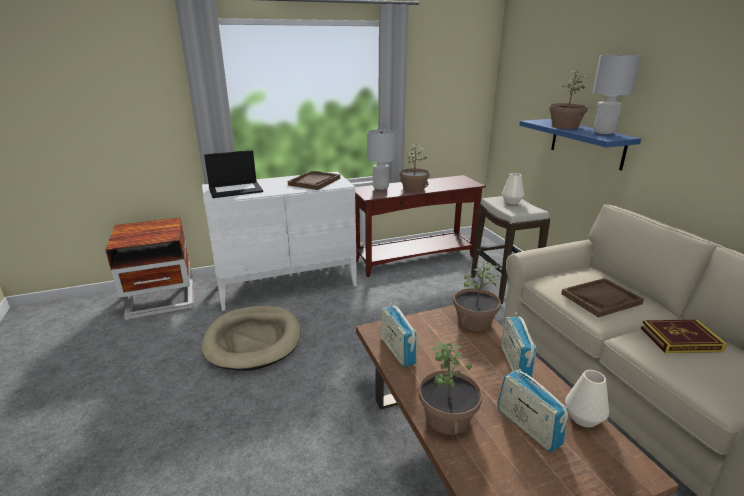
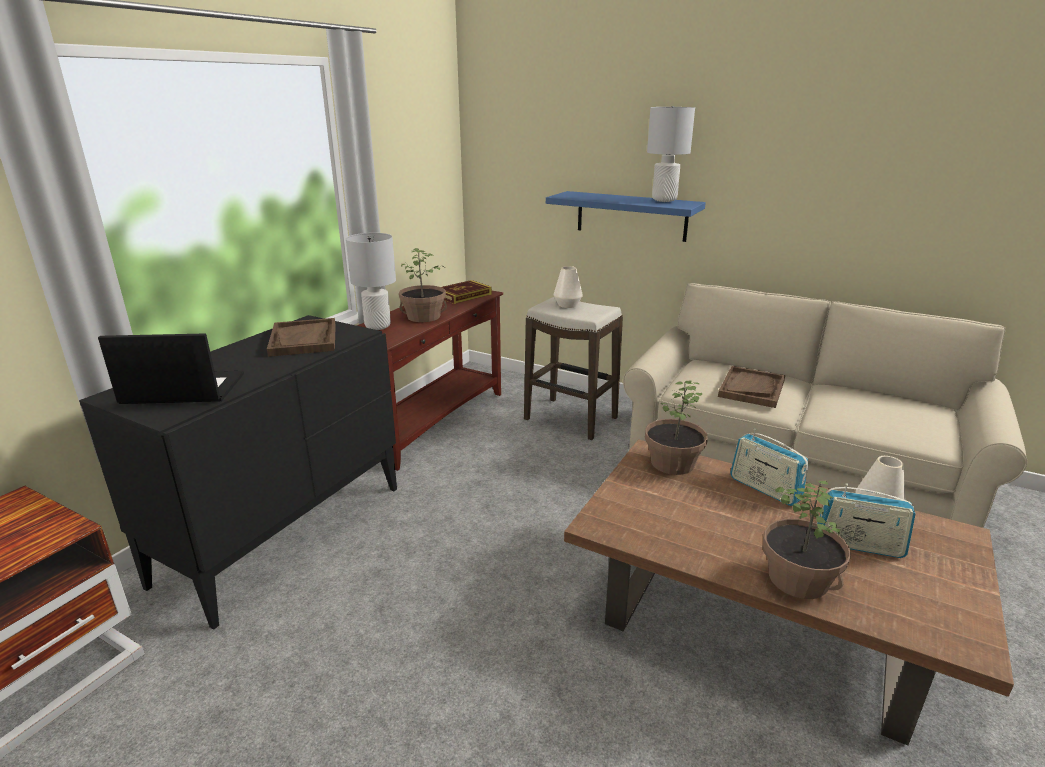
camera: 40 degrees left, 0 degrees up
(236, 190) = (182, 389): laptop -> laptop turned 120 degrees counterclockwise
(253, 340) = (338, 645): beige dog bed -> none
(287, 285) = (285, 533): white cabinet -> black cabinet
(397, 350) = (652, 535): radio -> none
(564, 126) = (609, 198): potted plant -> none
(680, 339) = (849, 403): book -> book (463, 295)

